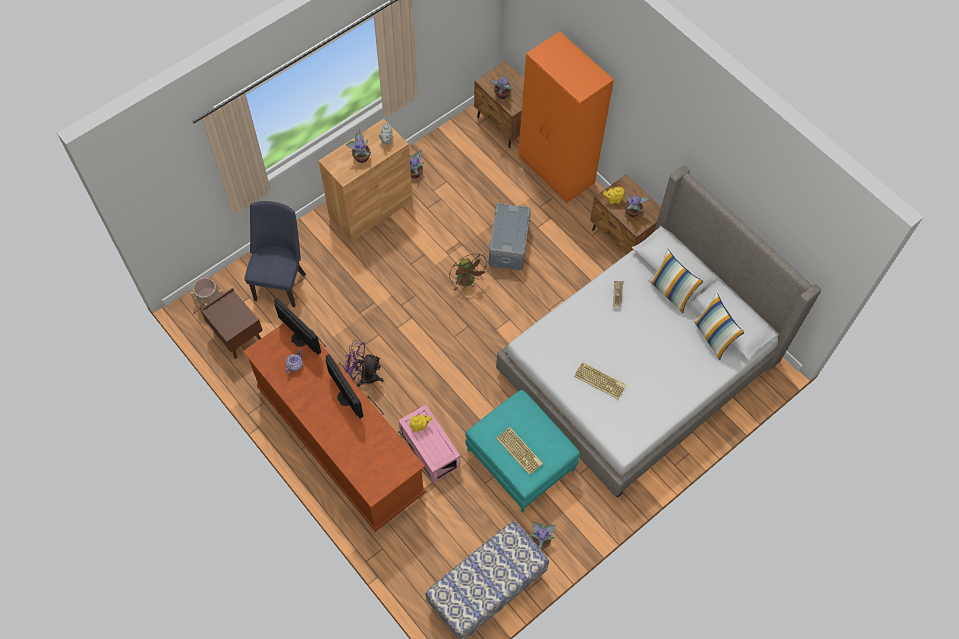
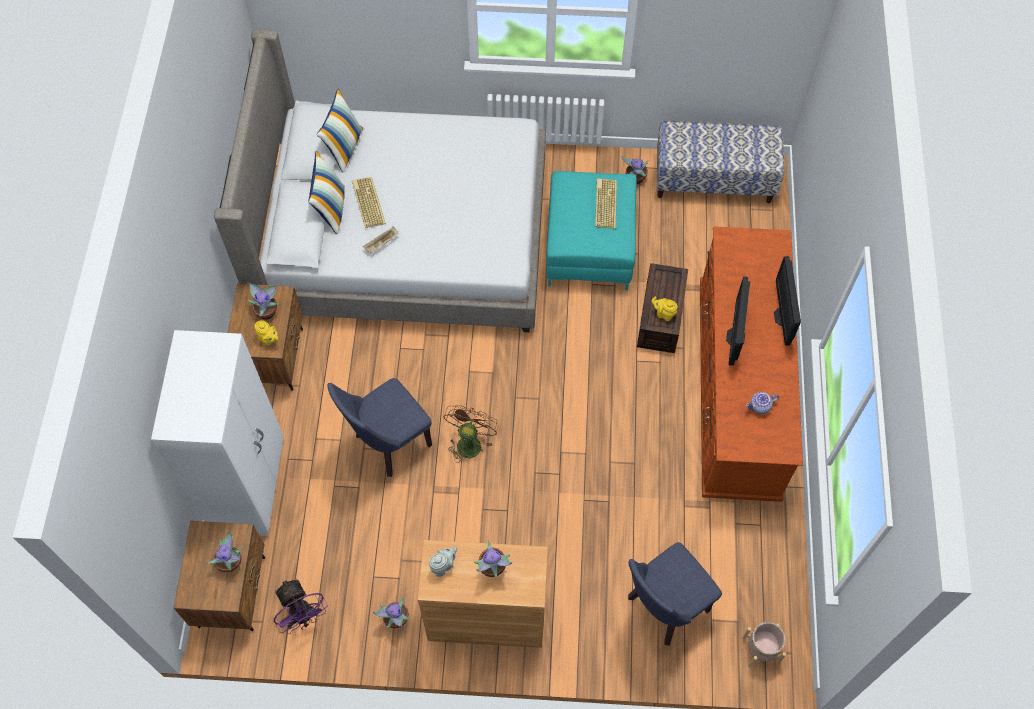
camera: 135 degrees left, 0 degrees up
(237, 336) = (759, 583): brown nightstand -> none
(299, 339) = (733, 430): monitor -> monitor (783, 317)
(364, 375) = (661, 432): purple fan -> purple fan (303, 617)
(428, 449) = (661, 318): pink storage box -> brown storage box
(509, 245) = (388, 445): grey storage box -> blue chair
(556, 171) = (250, 484): orange wardrobe -> white wardrobe
(600, 380) = (481, 189): keyboard -> keyboard (367, 202)

